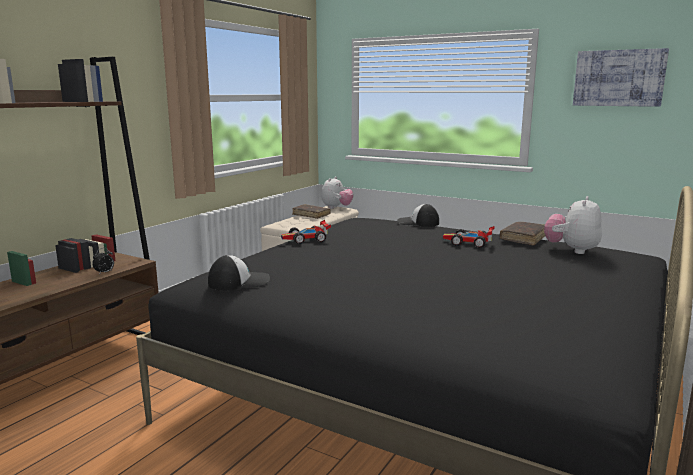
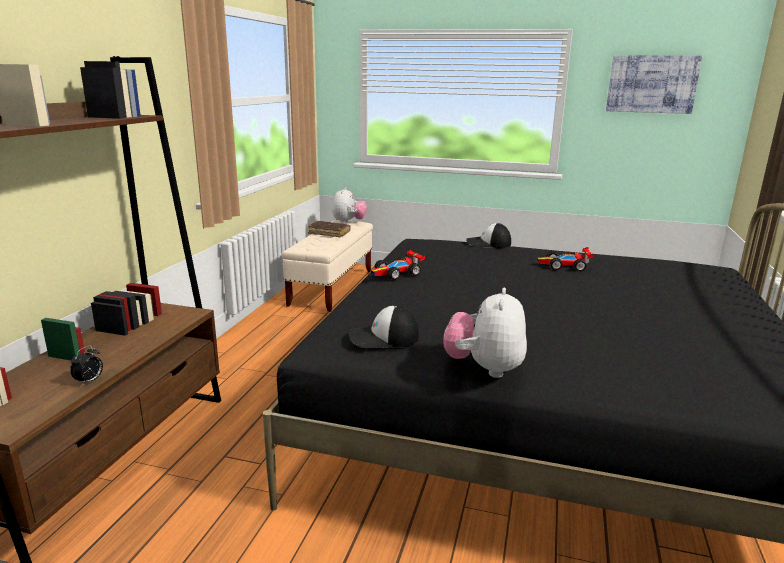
camera: 15 degrees left, 5 degrees up
(104, 273) = (164, 332): alarm clock -> alarm clock (89, 381)
(239, 282) = (383, 337): cap -> cap turned 150 degrees counterclockwise
(523, 238) = (607, 256): brown book -> none
(571, 250) = (664, 267): plush toy -> plush toy (484, 369)

